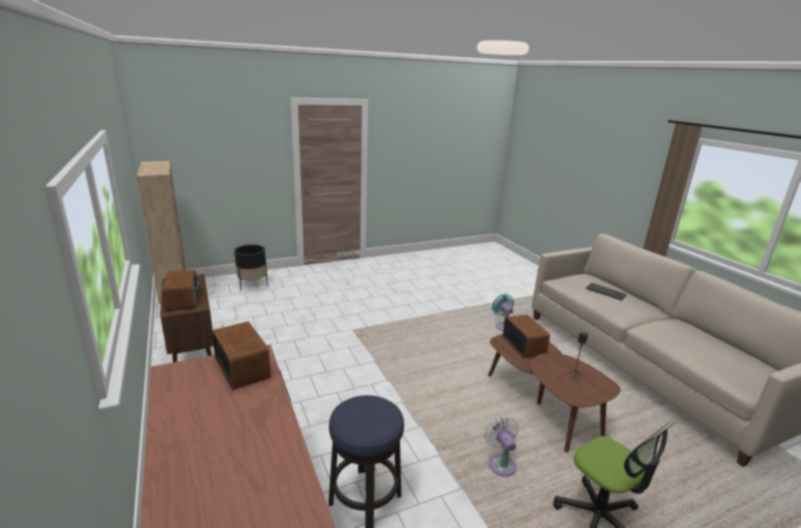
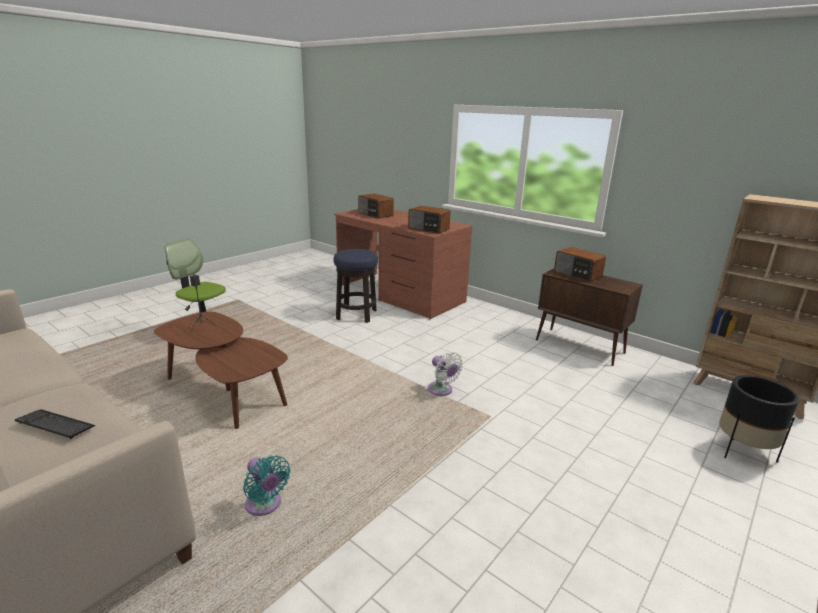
camera: 155 degrees right, 0 degrees up
(501, 463) = (271, 344): white fan -> white fan (441, 390)
(524, 345) = (244, 361): radio -> radio (375, 214)

